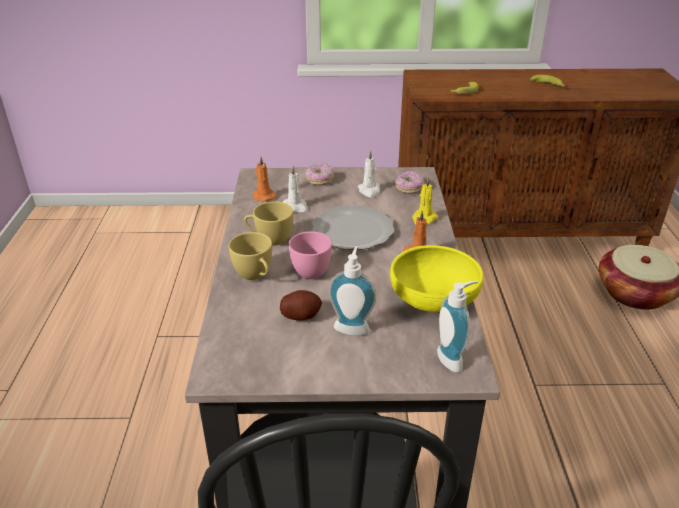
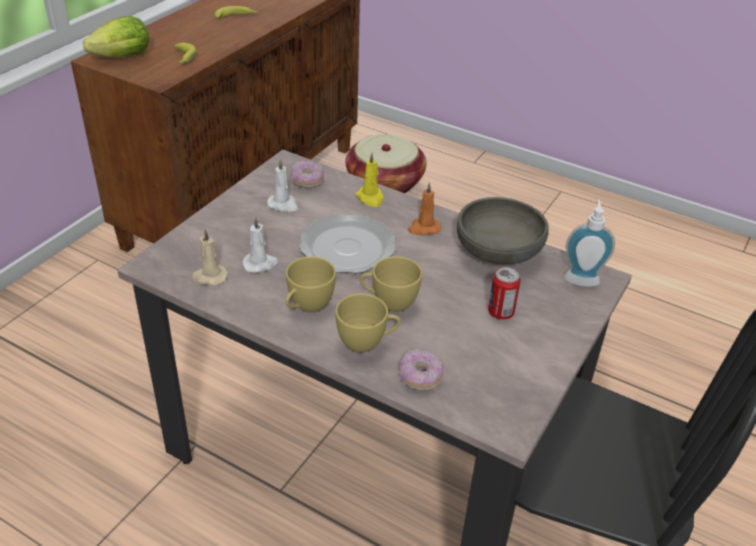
camera: 60 degrees left, 5 degrees up
(263, 196) = (209, 277): orange candle -> beige candle
(301, 315) = (460, 337): potato -> none
(309, 269) = (389, 302): pink cup -> yellow cup
(320, 180) = (223, 225): donut -> donut (420, 377)
(352, 326) = (500, 313): soap dispenser -> can
(429, 77) = (119, 58): none -> lettuce
(433, 299) = (498, 251): yellow bowl -> grey bowl

